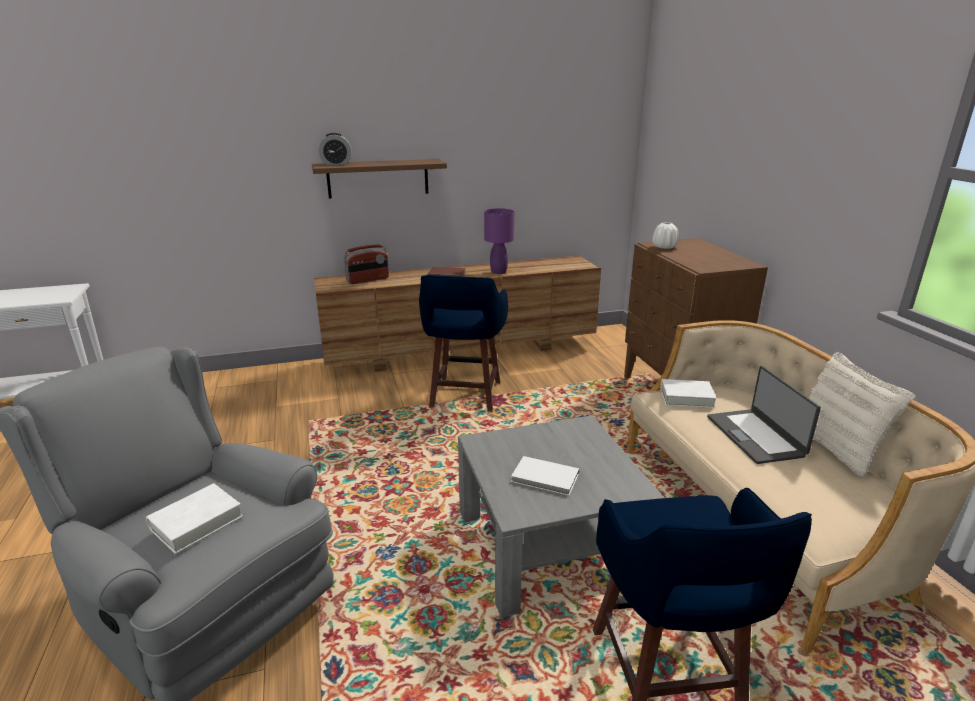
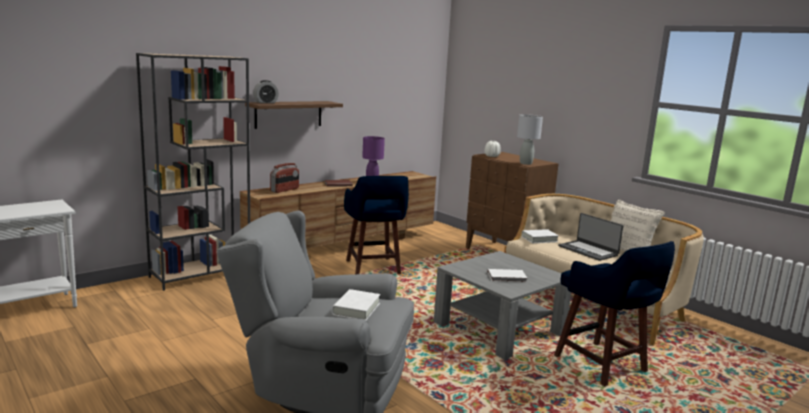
camera: 25 degrees left, 10 degrees down
(260, 377) = (201, 274): none -> bookcase
(704, 265) = (526, 163): none -> grey table lamp

